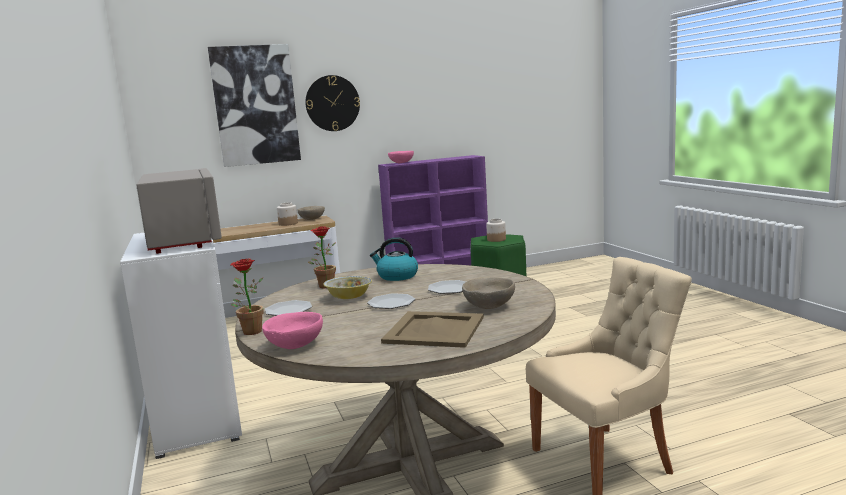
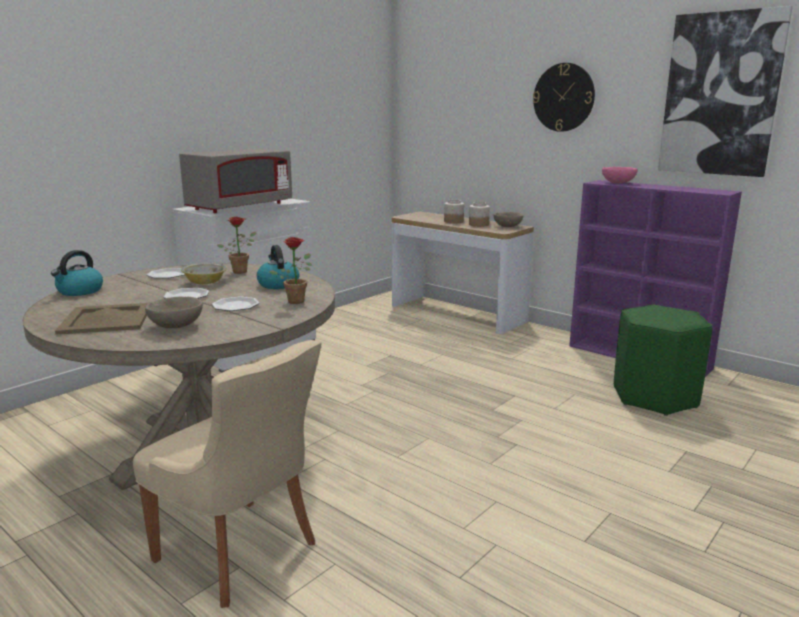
camera: 60 degrees right, 5 degrees up
(249, 331) = (116, 276): potted plant -> potted plant (297, 300)
(255, 105) = (488, 94): picture -> picture (720, 95)
(295, 345) = (80, 291): pink bowl -> kettle
(496, 239) = (656, 316): jar -> jar (453, 221)

